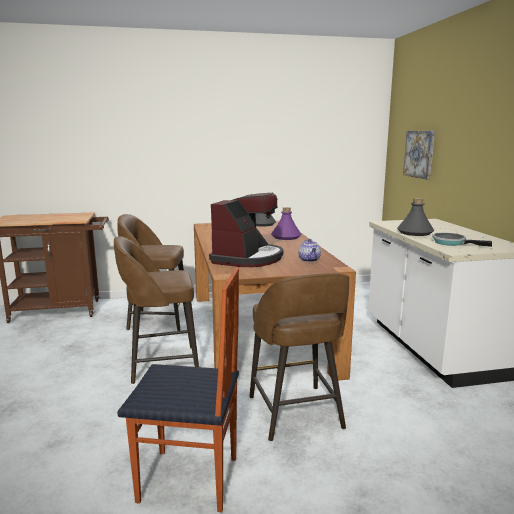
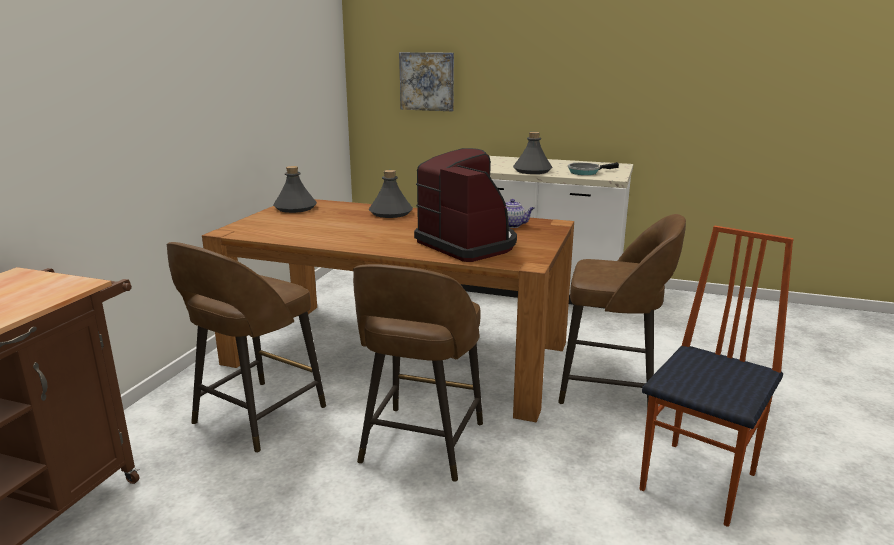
camera: 60 degrees left, 5 degrees up
(285, 237) = (390, 213): purple bottle -> grey bottle

